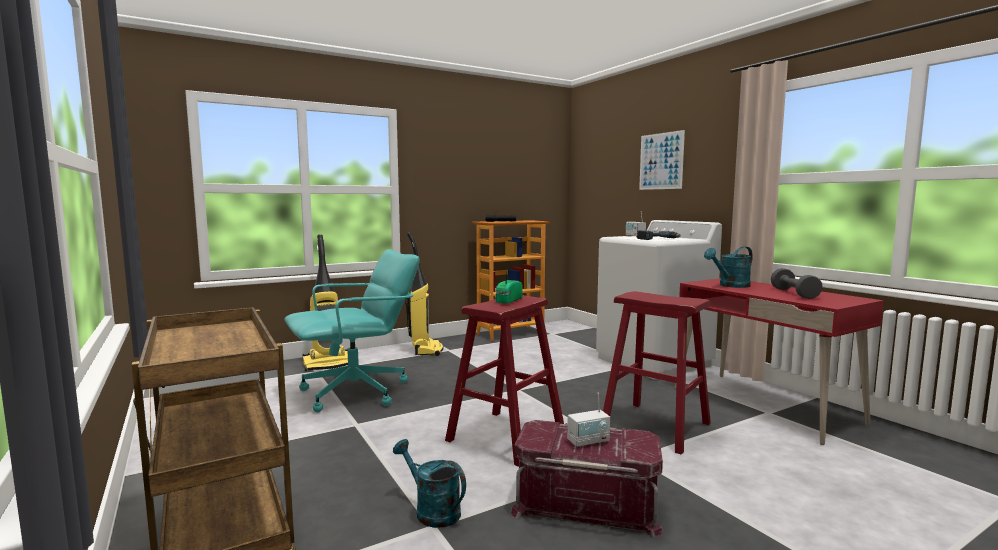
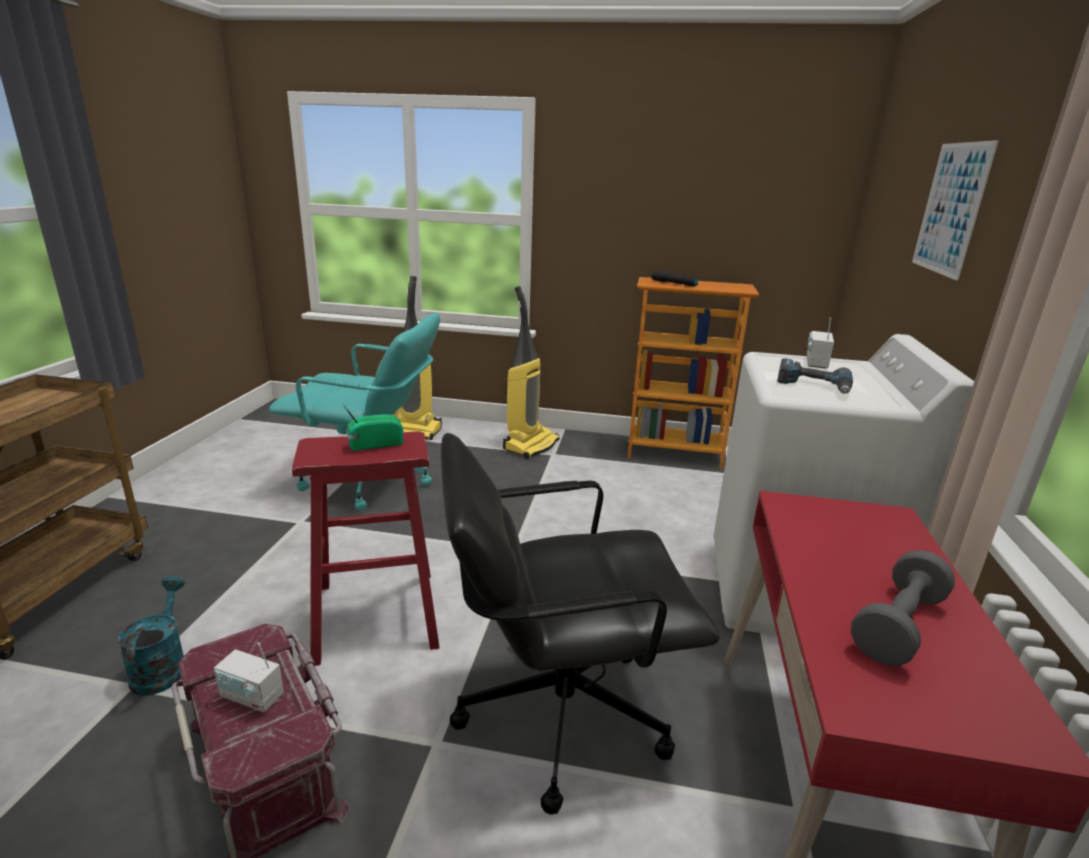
camera: 40 degrees right, 15 degrees up
(655, 426) = (559, 711): red stool -> black office chair
(730, 286) = (830, 538): turquoise watering can -> none

